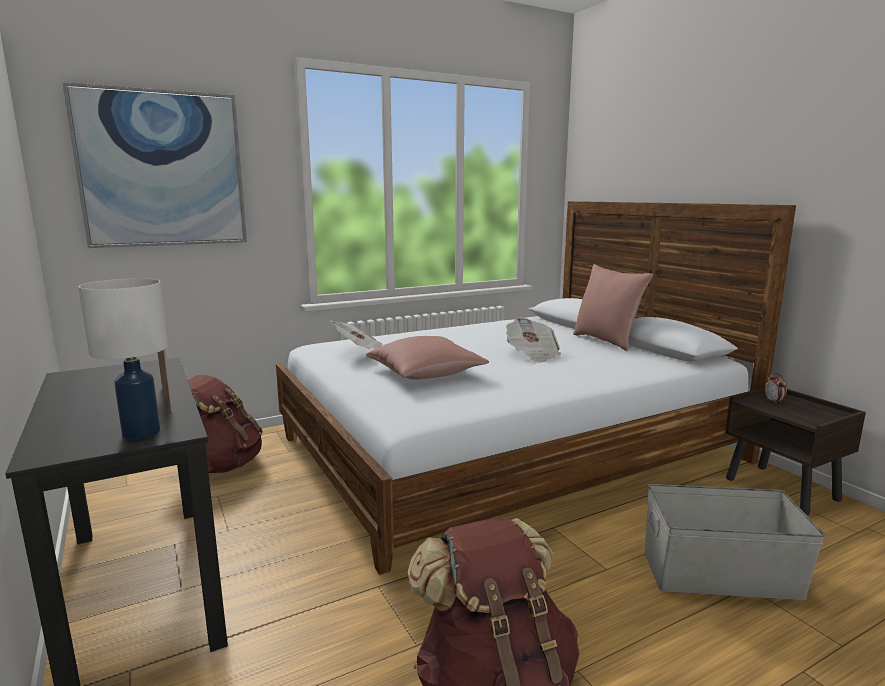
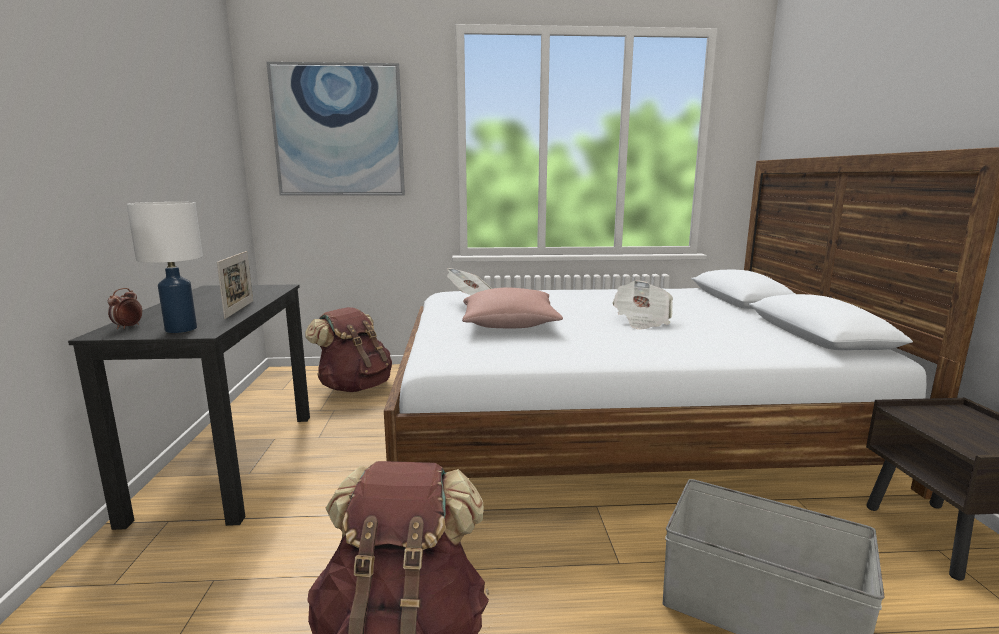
camera: 25 degrees right, 0 degrees up
(606, 341) = (750, 318): pink pillow -> none
(774, 401) = (943, 417): alarm clock -> alarm clock (128, 327)

